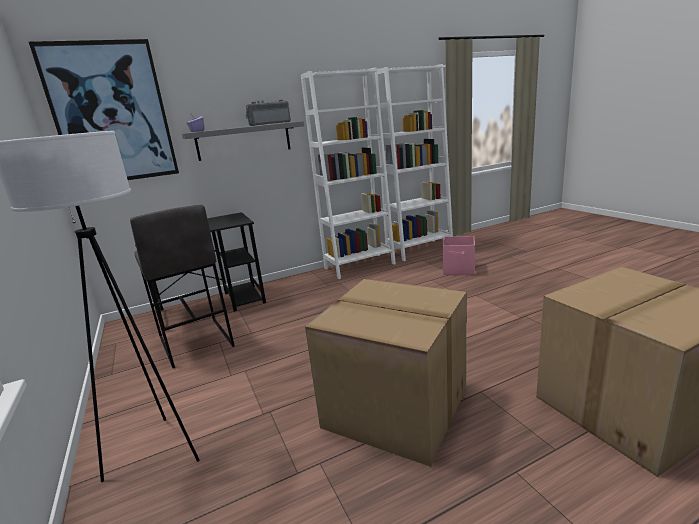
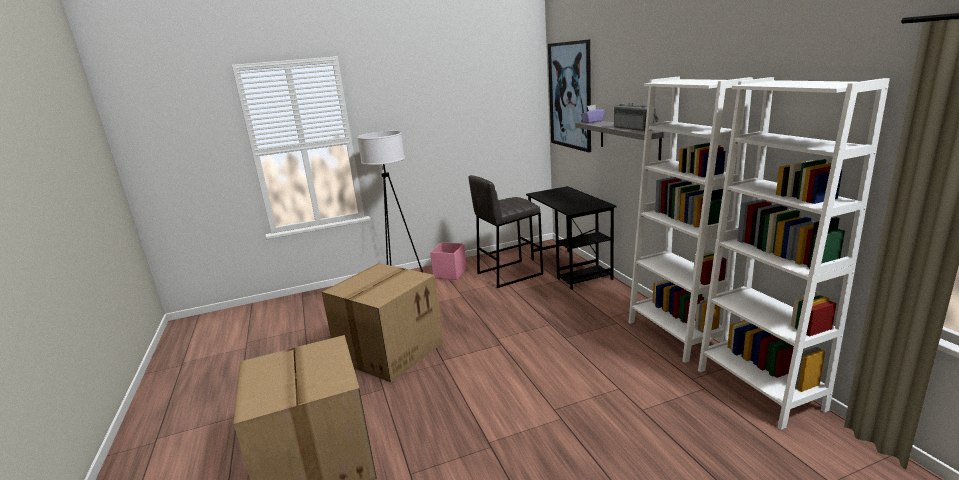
camera: 95 degrees right, 0 degrees up
(459, 270) = (657, 419): pink storage box -> pink storage box (449, 274)

